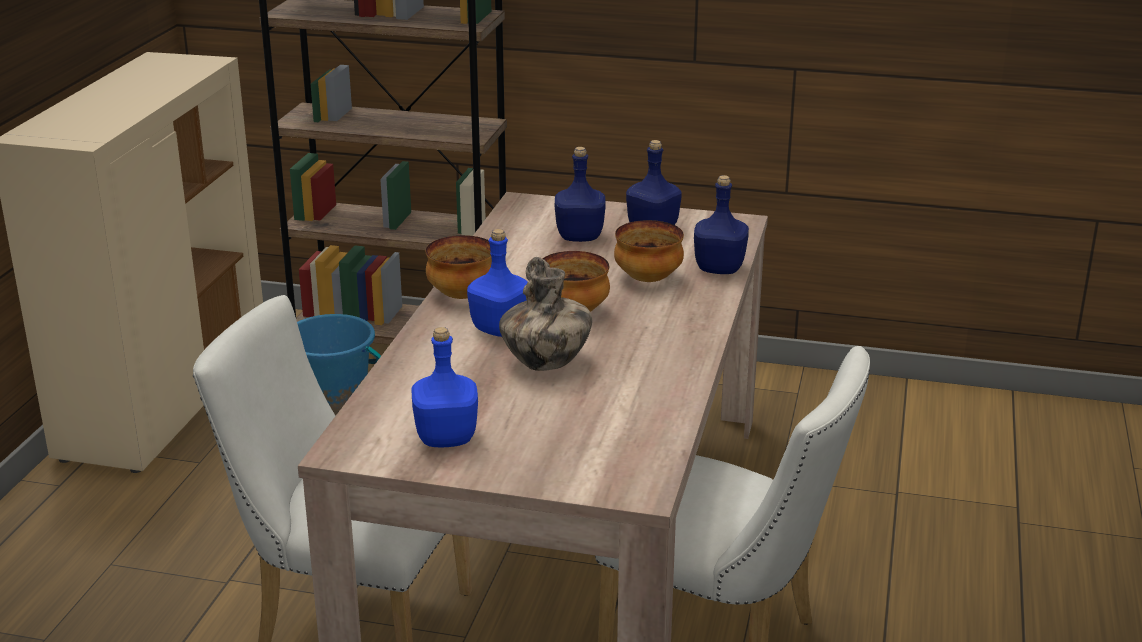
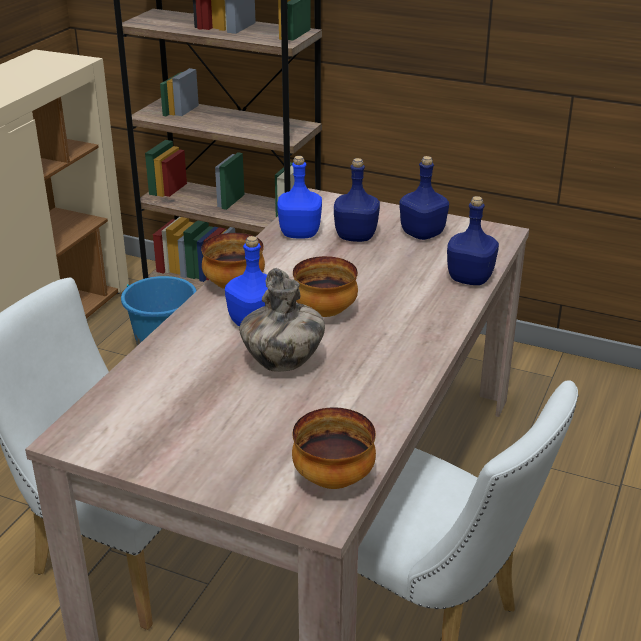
camera: 10 degrees right, 5 degrees up
(446, 437) = (165, 433): blue bottle -> blue bottle (300, 233)
(649, 279) = (403, 283): bowl -> bowl (334, 478)

